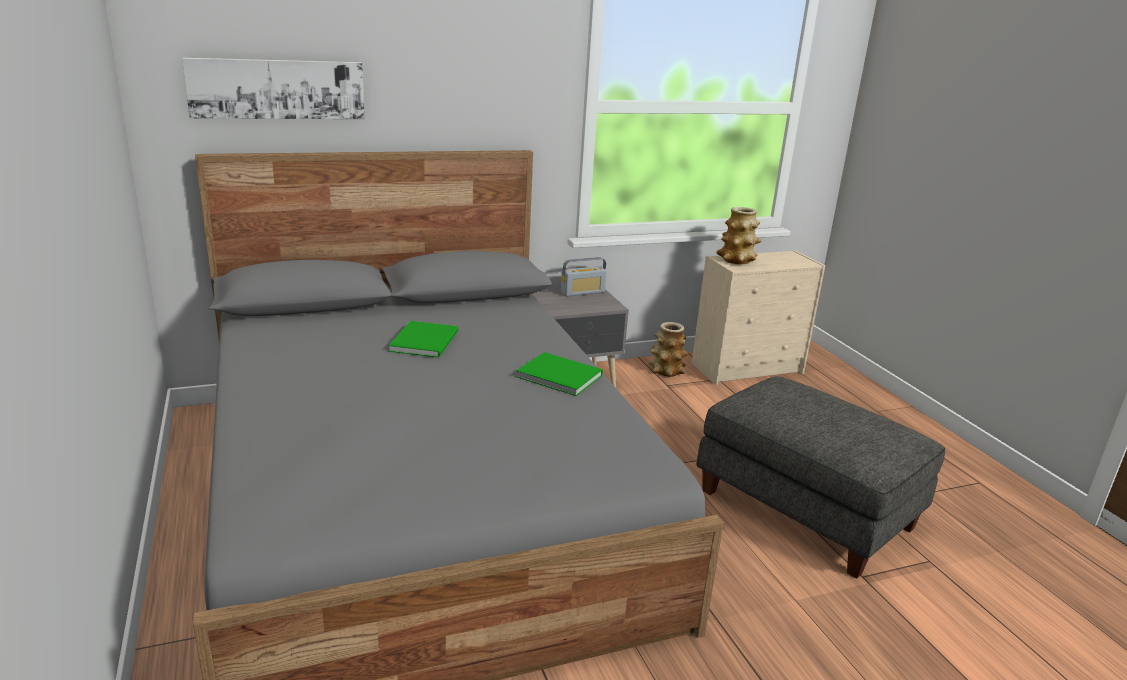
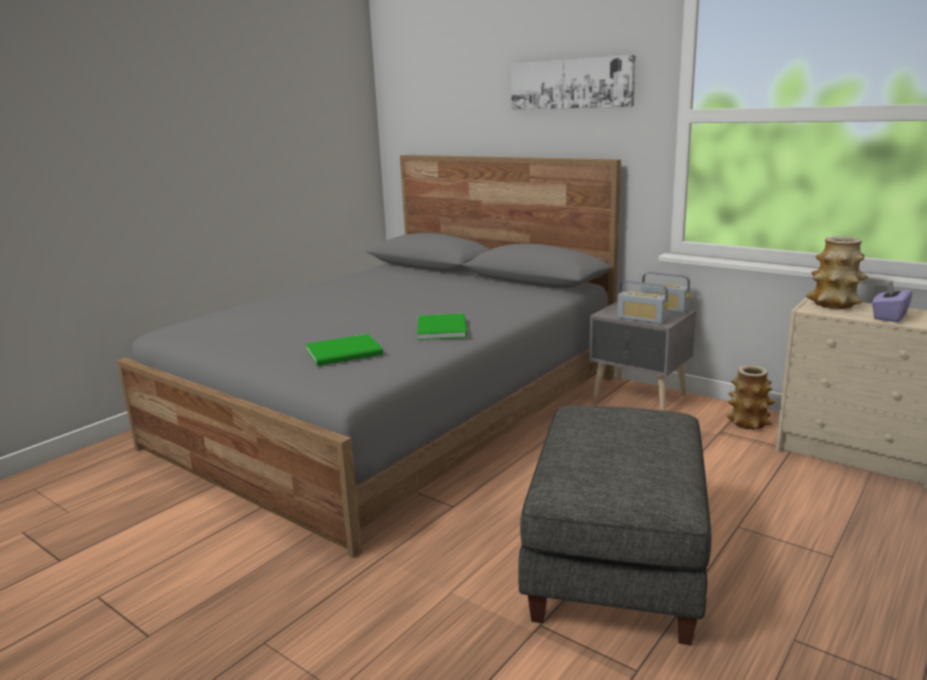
camera: 60 degrees right, 5 degrees down
(277, 89) = (448, 109): picture -> picture (571, 84)
(427, 341) = (432, 293): green book -> green book (346, 352)
(594, 307) = (642, 319): none -> radio
(777, 262) = (889, 316): none -> purple tissue box

